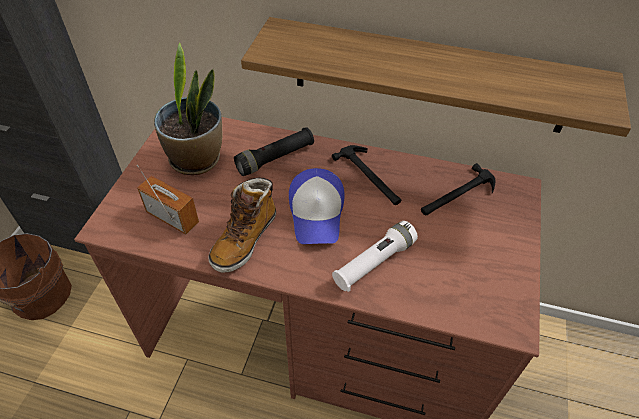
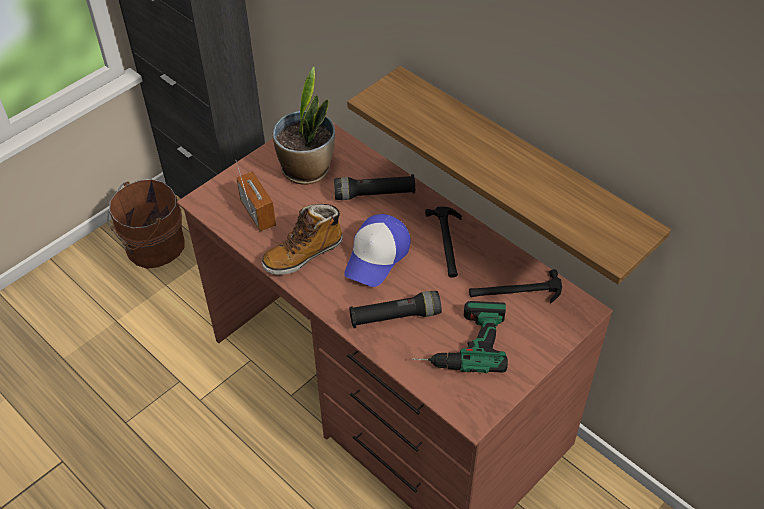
camera: 30 degrees right, 0 degrees up
(374, 263) = (395, 317): white flashlight -> black flashlight
(448, 261) = (459, 342): none -> power drill

